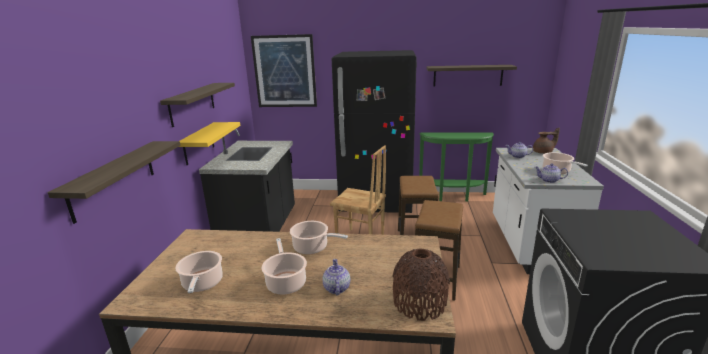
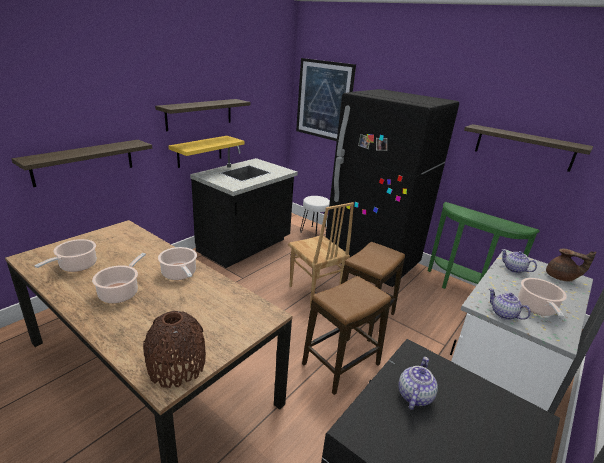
camera: 30 degrees right, 5 degrees up
(307, 197) = (314, 232): none -> white stool
(336, 288) = (142, 316): teapot -> teapot (414, 395)

